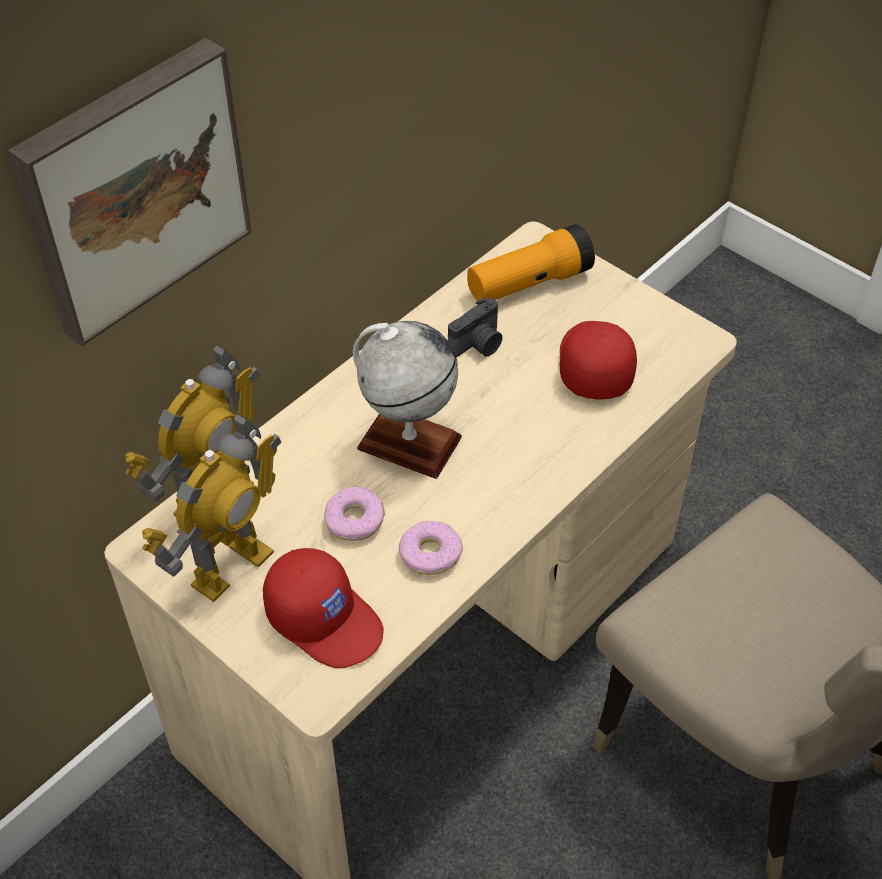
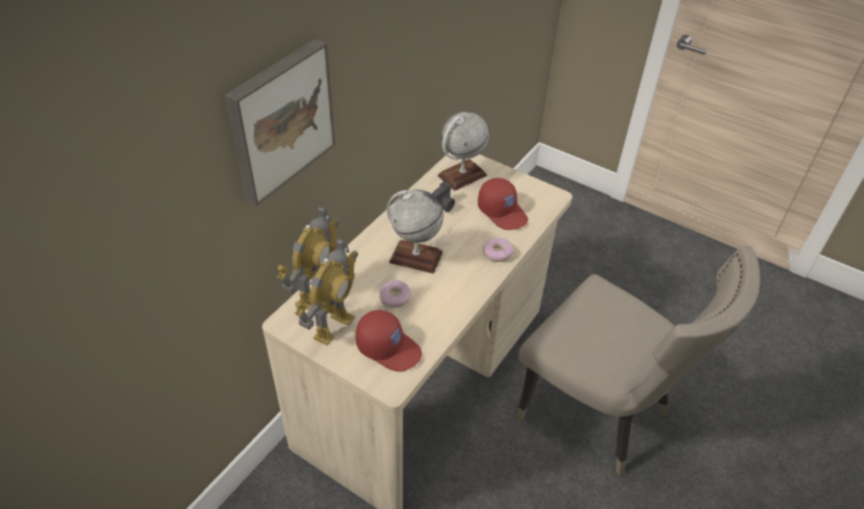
camera: 10 degrees left, 5 degrees down
(430, 553) = (438, 310): donut -> donut (497, 253)
(529, 283) = (462, 175): flashlight -> globe
(593, 365) = (503, 212): red cap -> red cap turned 150 degrees clockwise

